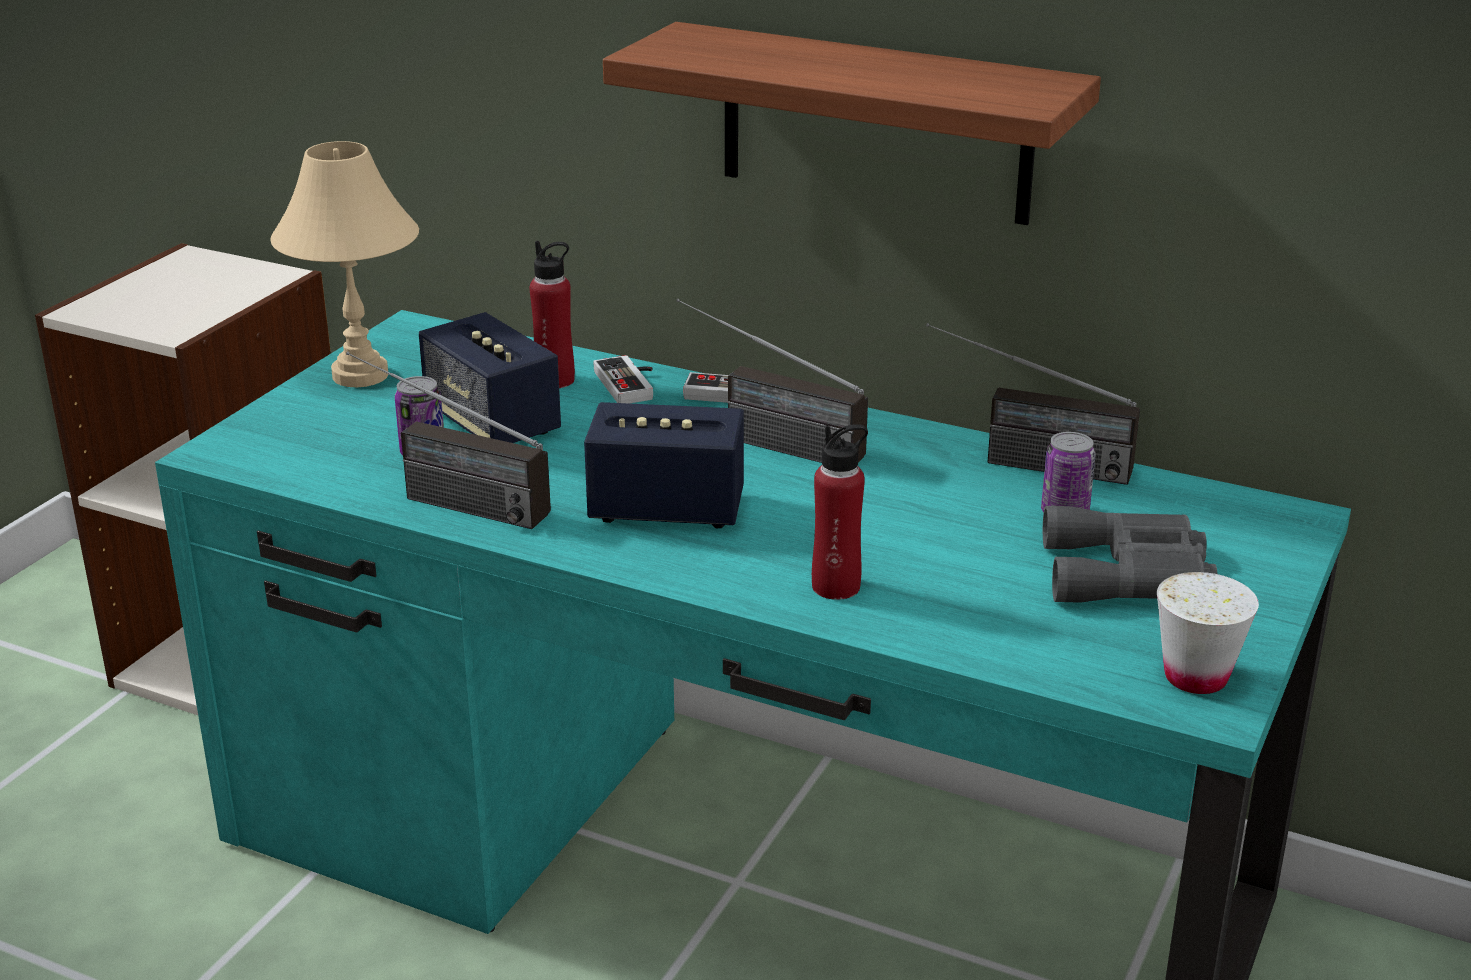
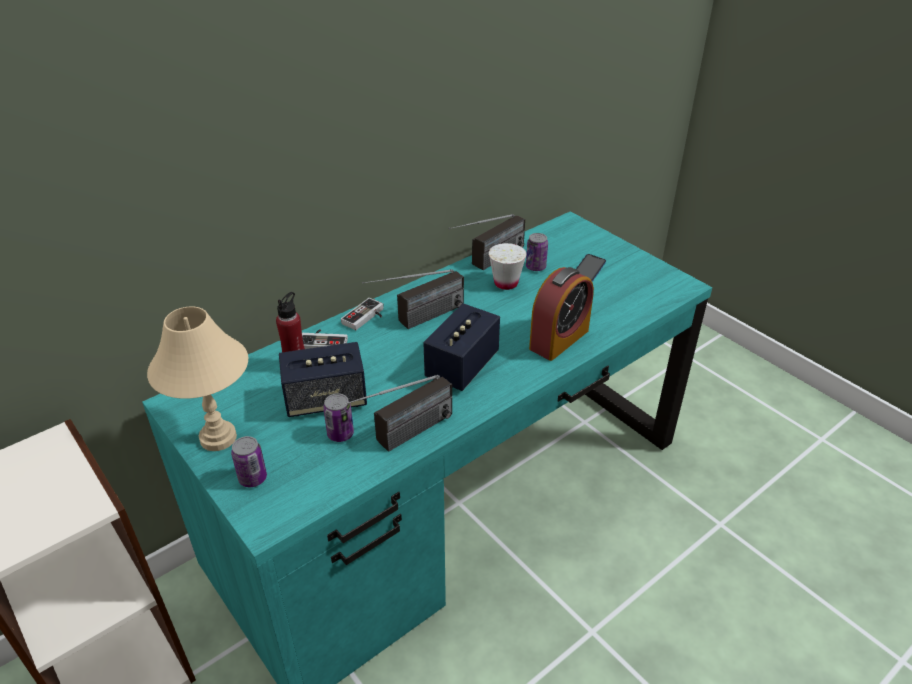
camera: 65 degrees left, 10 degrees up
(295, 419) = (253, 478): none -> can
(836, 586) = (559, 339): red bottle -> alarm clock
(875, 124) = (391, 151): shelf -> none
(1131, 574) = (589, 269): grey binoculars -> phone
(1195, 677) = (664, 281): white cup -> white cup (506, 283)

